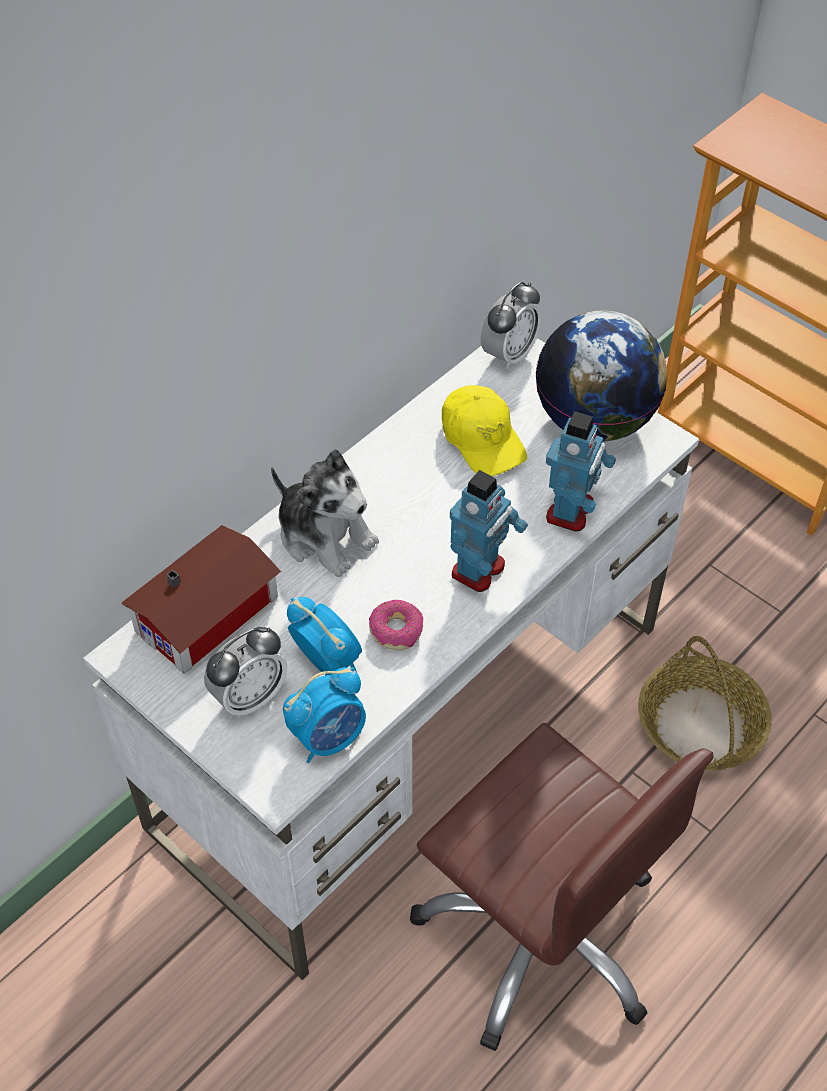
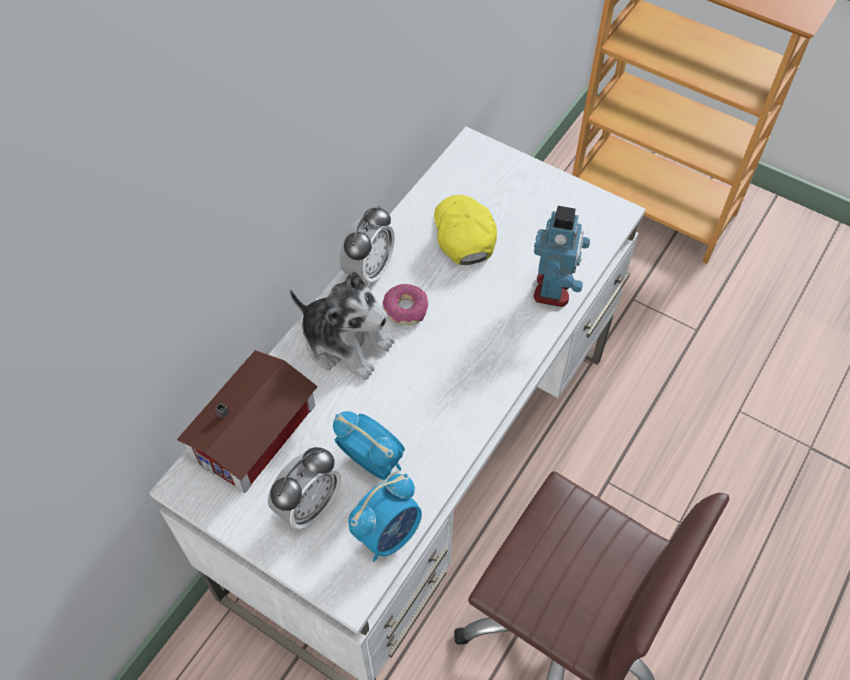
camera: 10 degrees left, 5 degrees up
(396, 630) = (427, 421): donut -> donut (406, 309)
(479, 570) = (487, 354): toy robot -> none
(482, 439) = (464, 234): yellow cap -> yellow cap turned 150 degrees counterclockwise
(509, 354) = (470, 155): alarm clock -> alarm clock (369, 270)
(595, 421) = (556, 204): globe -> none
(701, 726) = (653, 435): basket -> none

